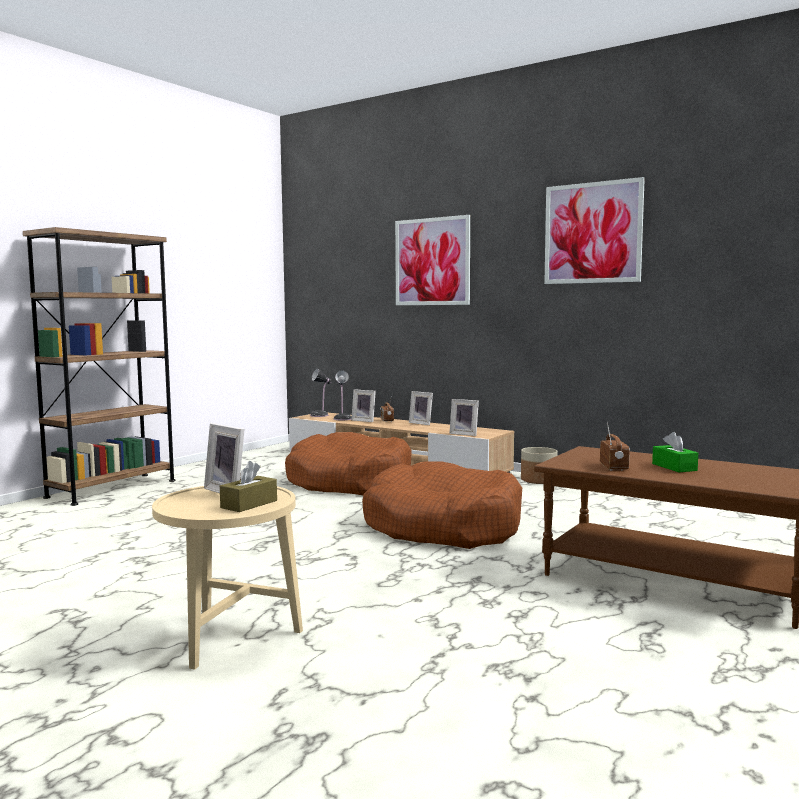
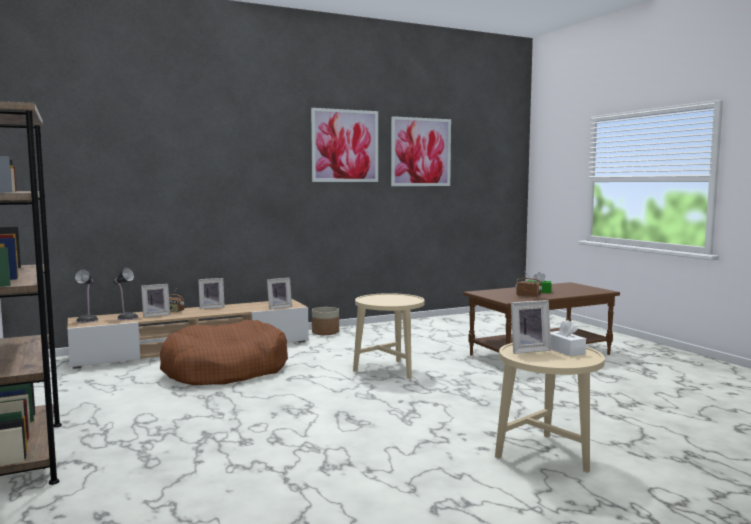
camera: 60 degrees left, 0 degrees up
(249, 504) = (565, 350): brown tissue box -> white tissue box
(432, 261) = (206, 159): picture -> picture (421, 152)
(442, 526) = (389, 370): brown dog bed -> beige side table

